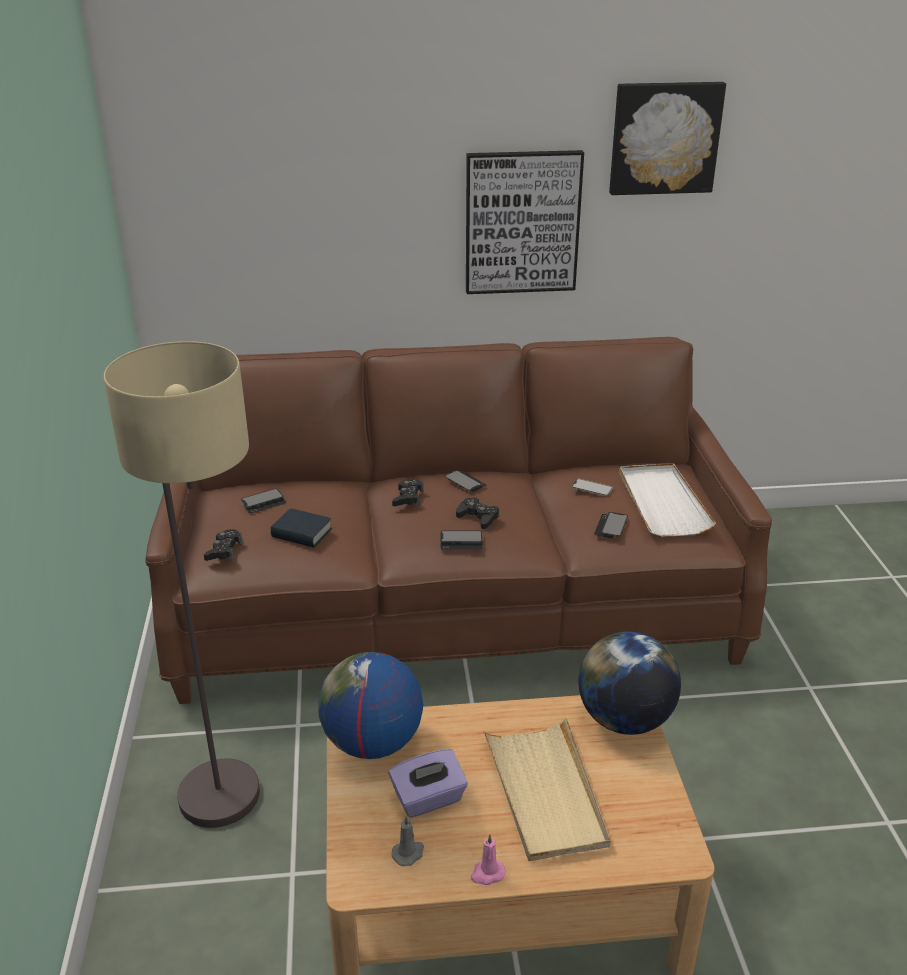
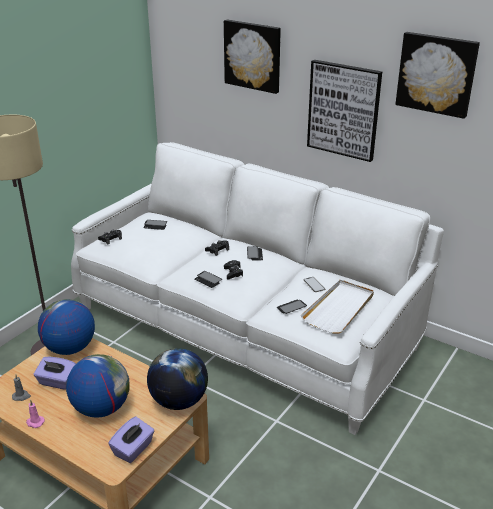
camera: 40 degrees right, 0 degrees up
(302, 533) = (149, 245): book -> none
(350, 168) = (253, 55): none -> picture
(453, 603) = (246, 325): brown sofa -> white sofa
(545, 792) = (101, 408): beige tray -> globe
(666, 814) = (133, 449): none -> purple tissue box

